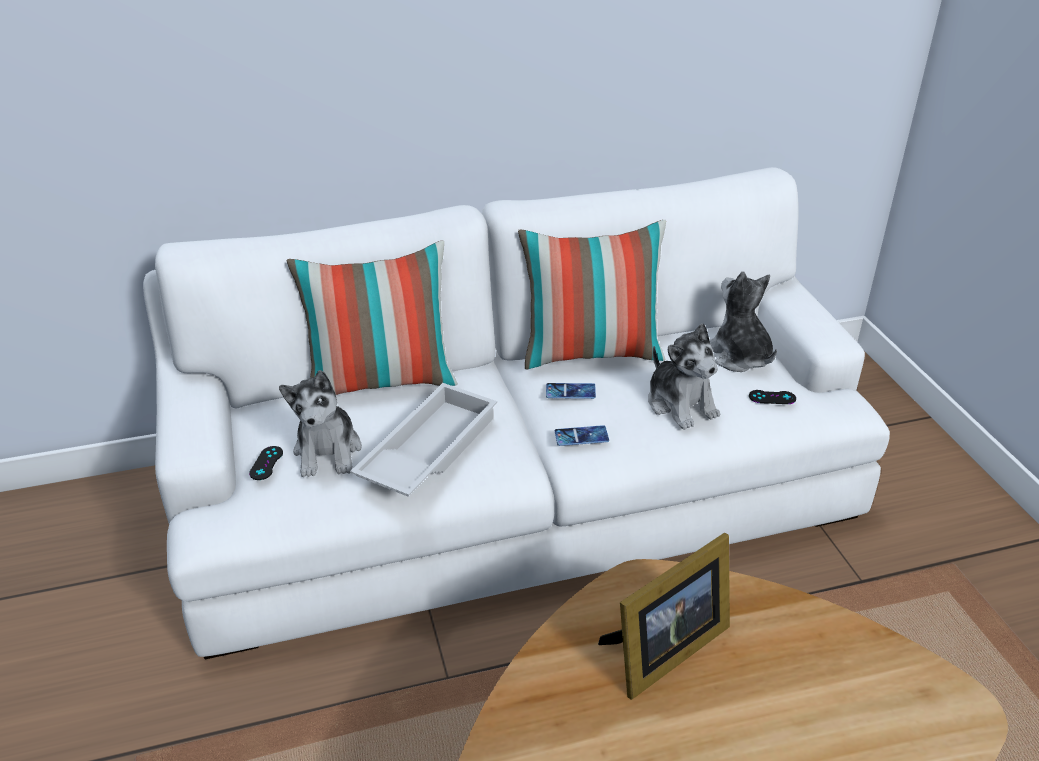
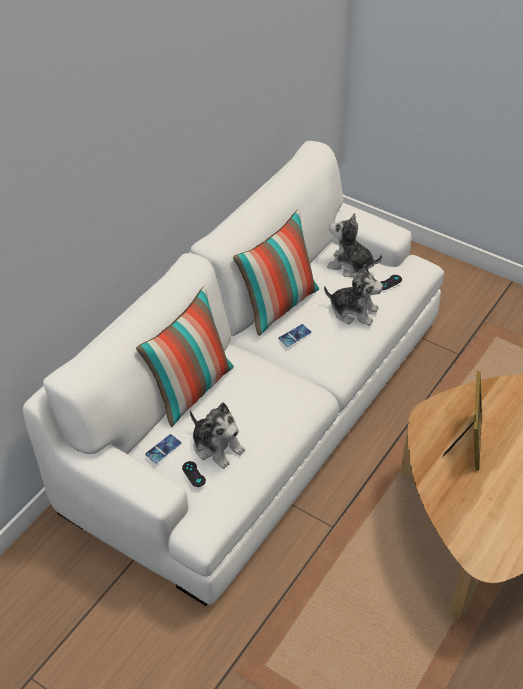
camera: 40 degrees left, 10 degrees up
(427, 450) = (266, 413): white tray -> none
(581, 436) = (326, 358): phone -> phone (163, 449)

